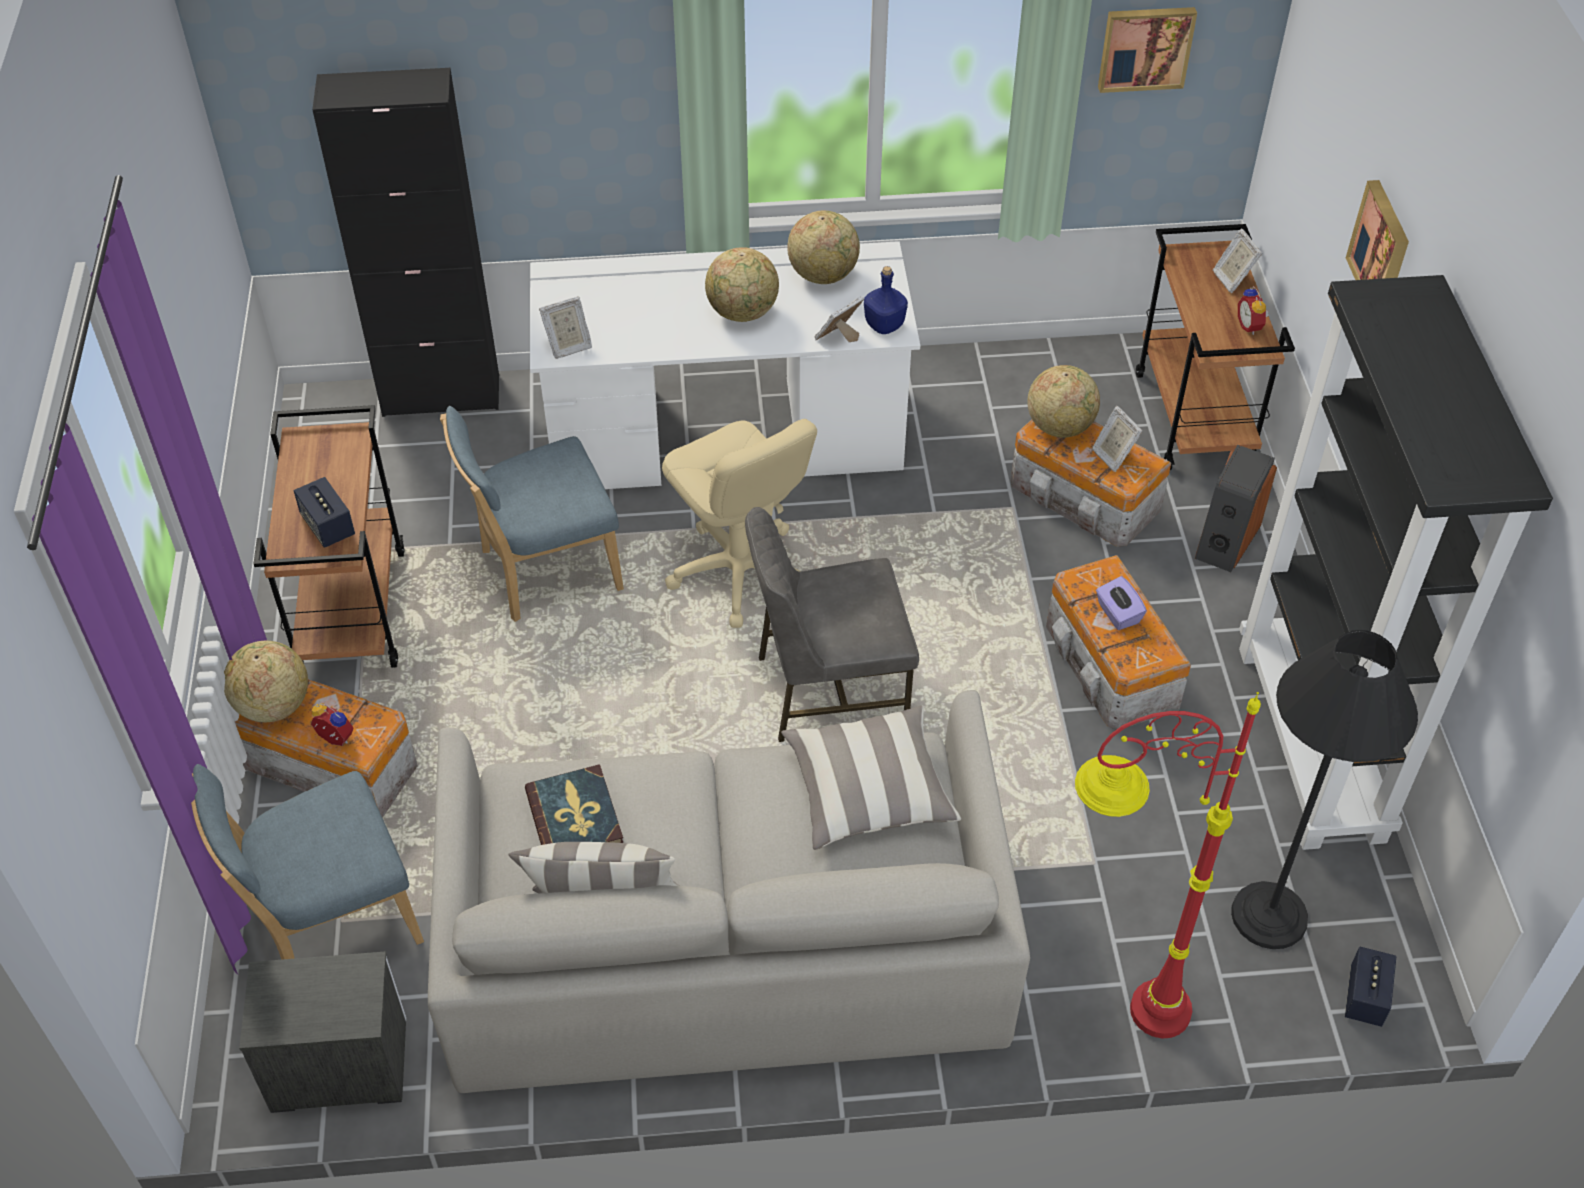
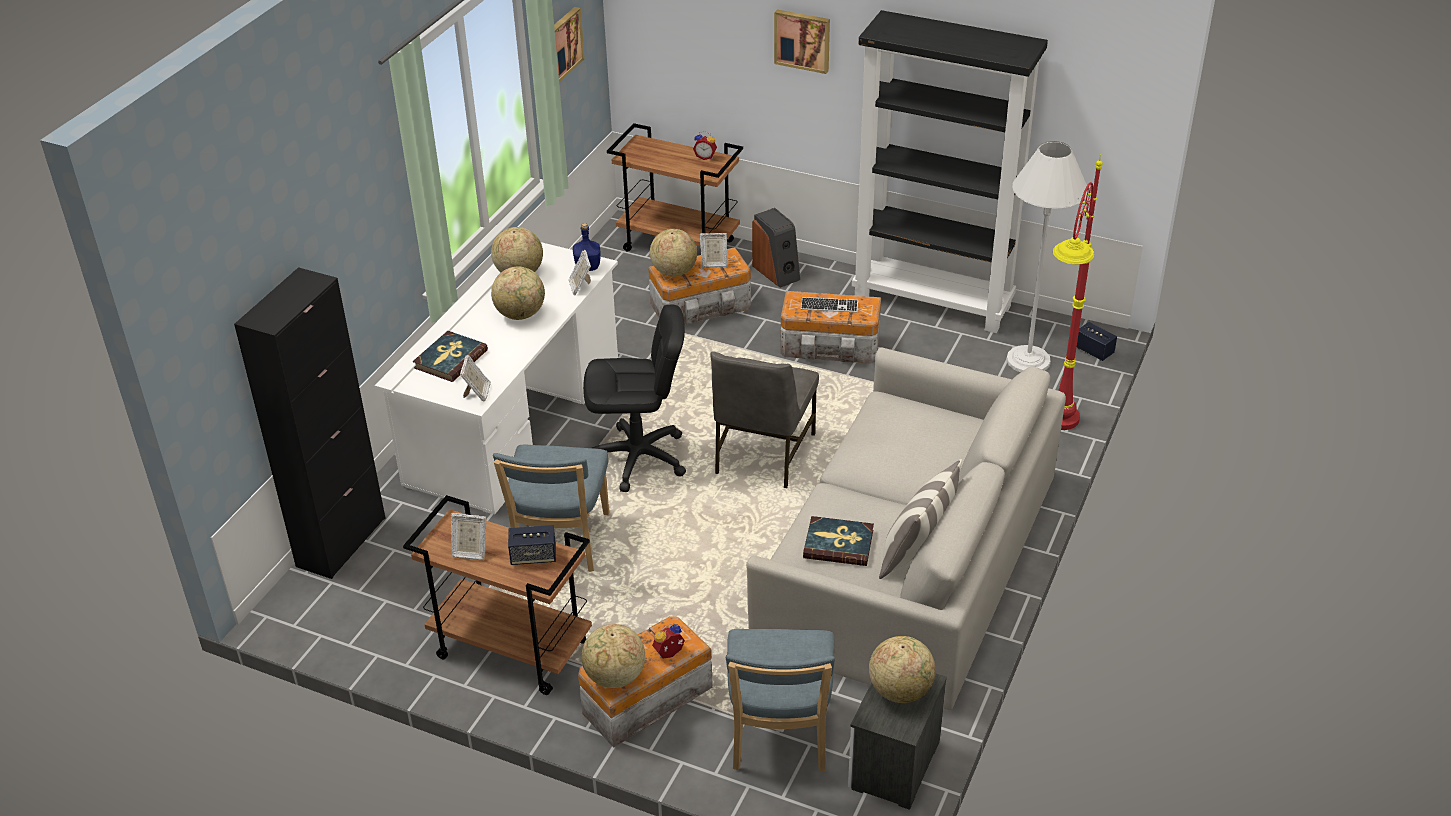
camera: 60 degrees left, 10 degrees down
(330, 994) = (900, 691): none -> globe
(616, 297) = (450, 359): none -> book
(739, 572) = (638, 458): beige office chair -> black office chair
(868, 791) = (900, 425): pillow -> none
(1117, 614) = (829, 306): purple tissue box -> keyboard
(1232, 279) = (664, 148): picture frame -> picture frame (470, 551)
(1269, 916) = (1028, 360): black floor lamp -> white floor lamp

